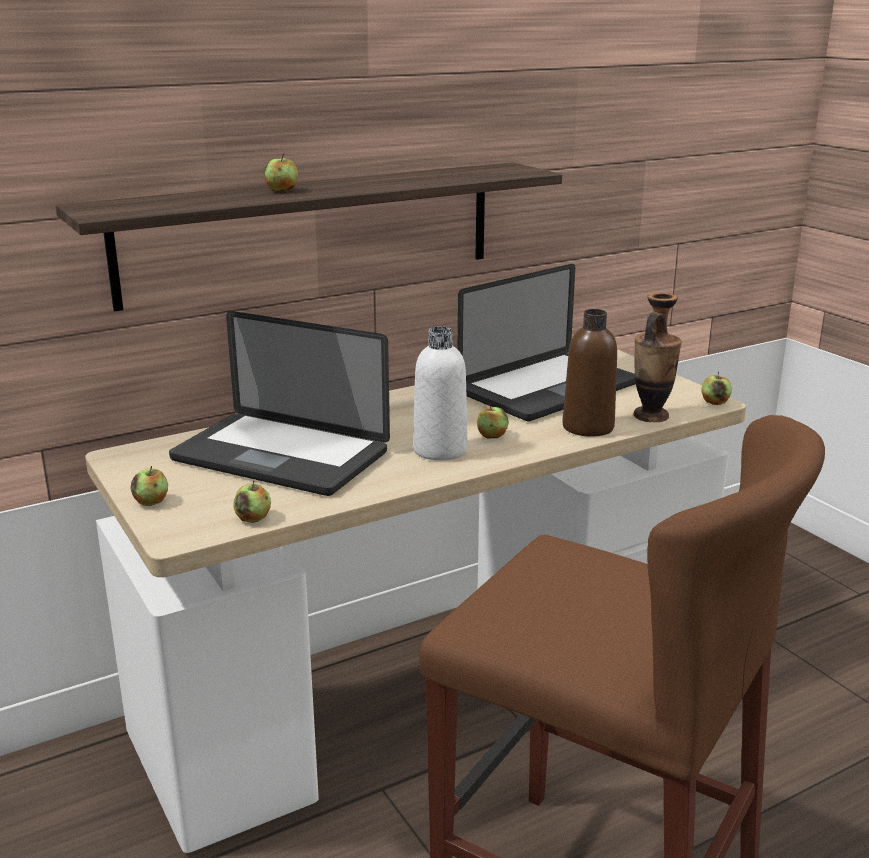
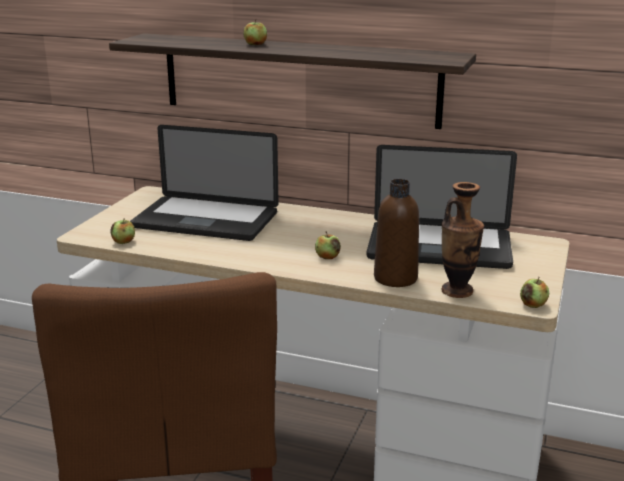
camera: 50 degrees right, 0 degrees up
(151, 502) = (111, 217): apple -> none
(280, 456) = (205, 220): laptop -> laptop turned 60 degrees counterclockwise
(440, 450) = (280, 251): white bottle -> none

